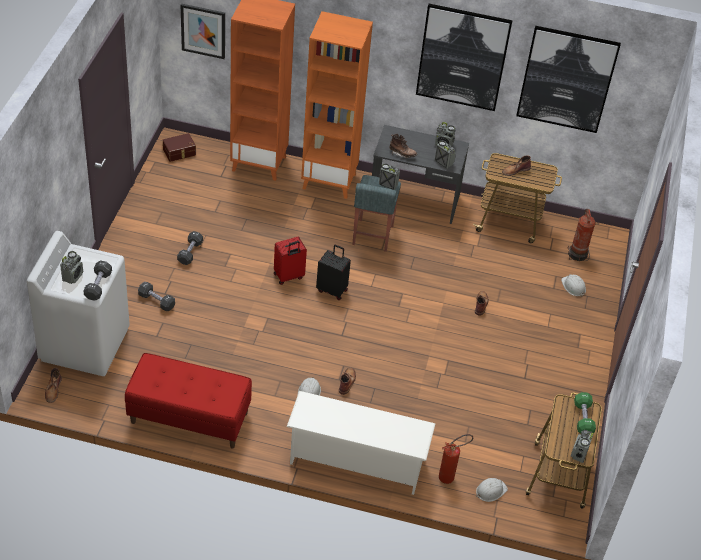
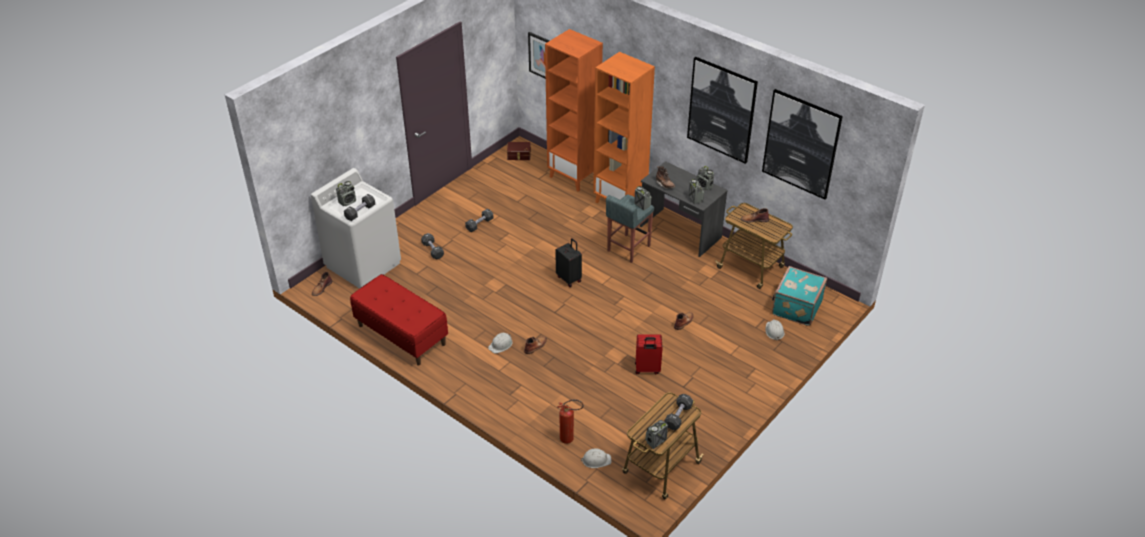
camera: 30 degrees right, 5 degrees down
(289, 276) = (542, 260): red suitcase -> red suitcase (647, 369)
(356, 461) = (503, 404): white shoe rack -> none
(578, 253) = (796, 307): fire extinguisher -> turquoise suitcase
(583, 418) = (678, 416): green dumbbell -> black dumbbell

